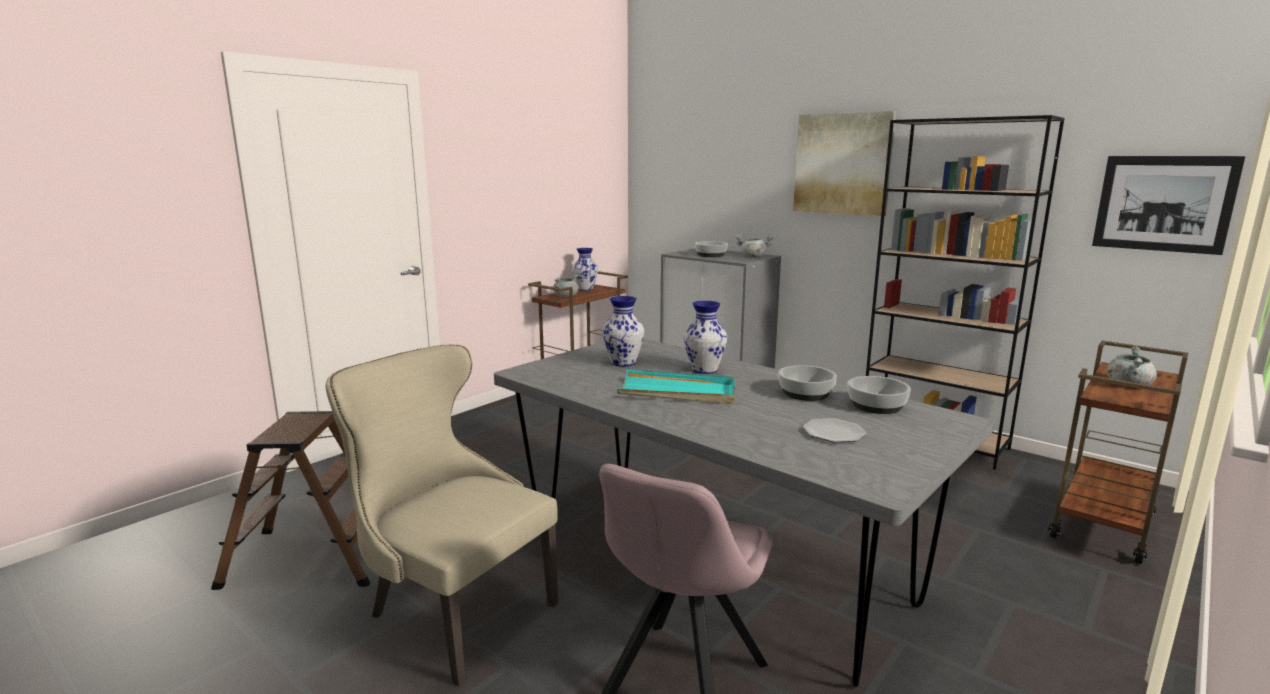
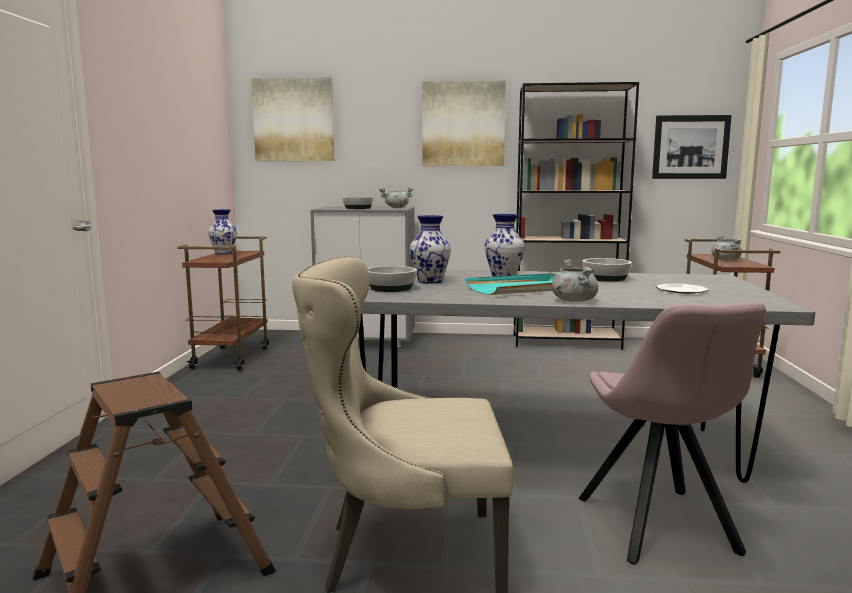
camera: 35 degrees left, 5 degrees down
(566, 296) = (218, 258): grey cooking pot -> grey cooking pot (573, 300)
(678, 157) = (294, 120): none -> picture
(877, 405) = (662, 277): bowl -> bowl (391, 288)

